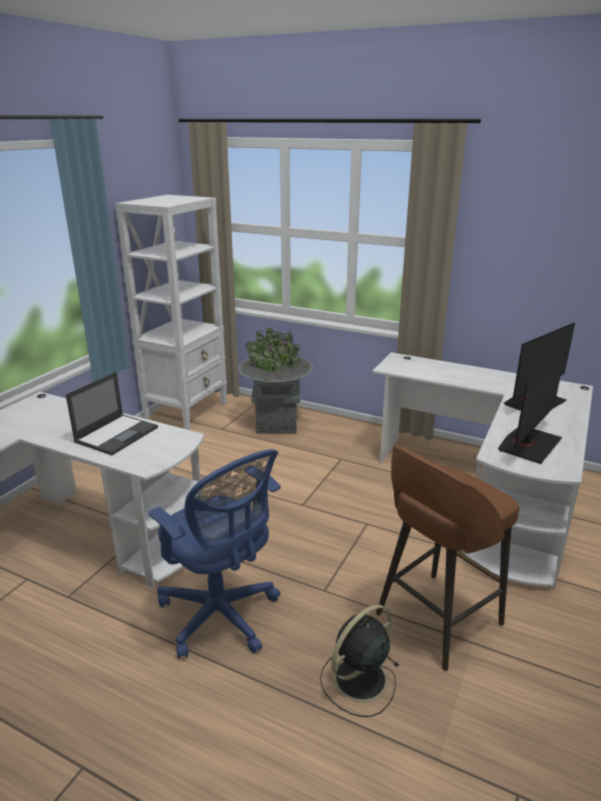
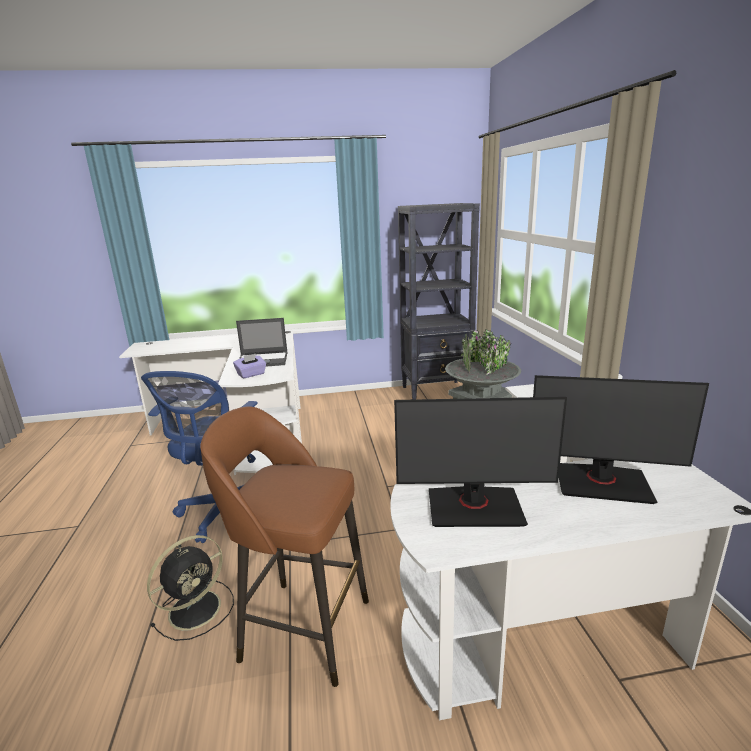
camera: 55 degrees right, 5 degrees down
(152, 452) = (251, 374): none -> purple tissue box
(187, 411) = (436, 392): white bookcase -> black bookcase
(358, 680) = (197, 608): black fan -> black fan turned 120 degrees clockwise

